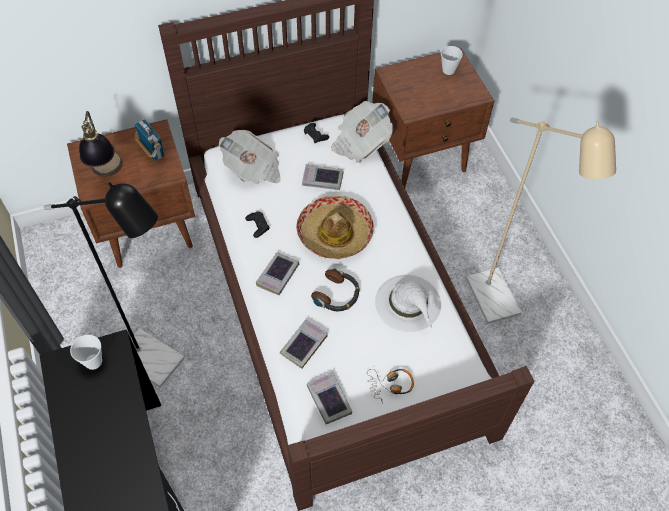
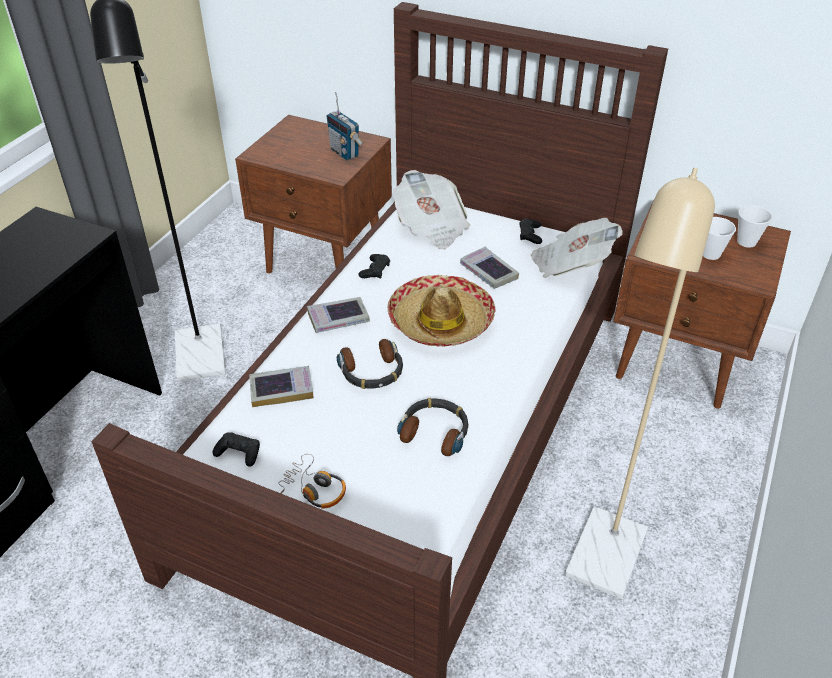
camera: 45 degrees right, 15 degrees down
(93, 361) = (59, 235): cup -> cup (710, 254)
(108, 175) = (287, 149): table lamp -> none
(152, 152) = (345, 153): radio -> radio turned 135 degrees clockwise
(329, 400) = (239, 452): book -> black game controller
(408, 303) = (435, 431): white hat -> headphones

